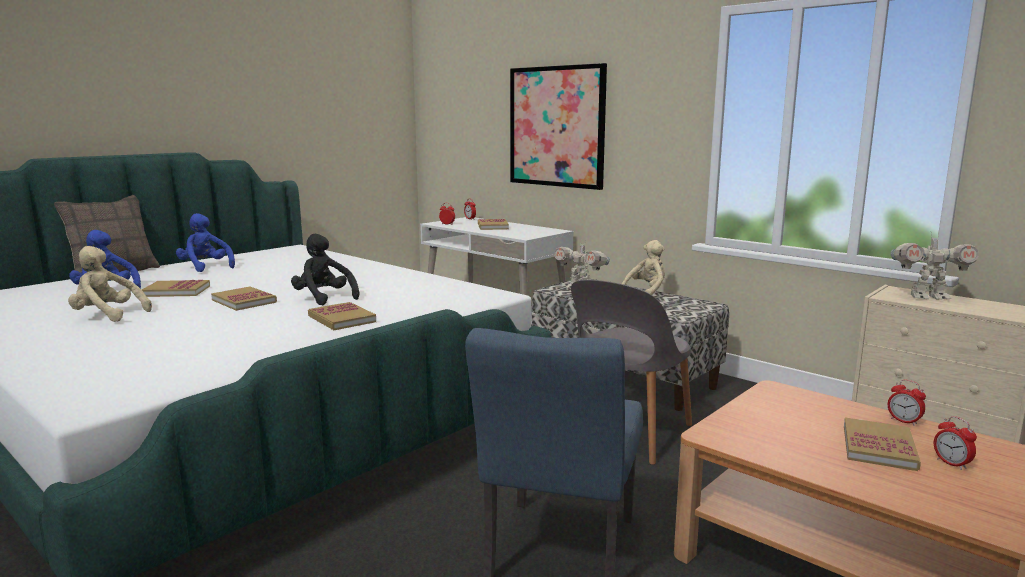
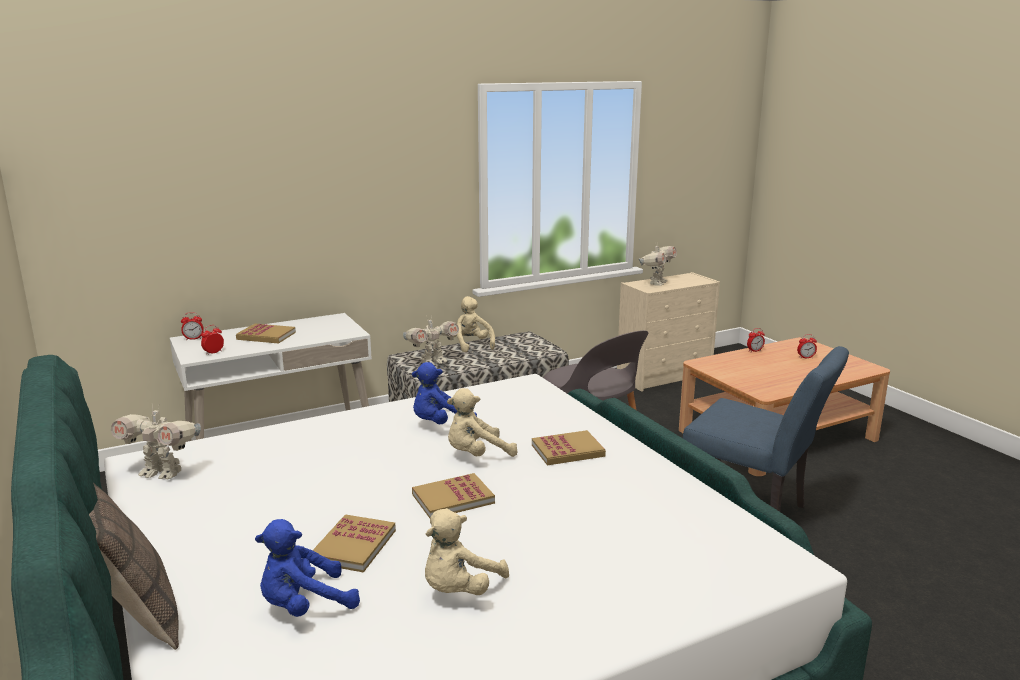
camera: 70 degrees left, 5 degrees up
(205, 267) = (203, 529): blue plush toy -> blue plush toy (440, 424)
(279, 253) = (162, 473): none -> toy robot
(324, 298) = (477, 455): black plush toy -> beige plush toy
(556, 127) = (304, 203): picture -> none
(879, 447) = (786, 364): book -> none

